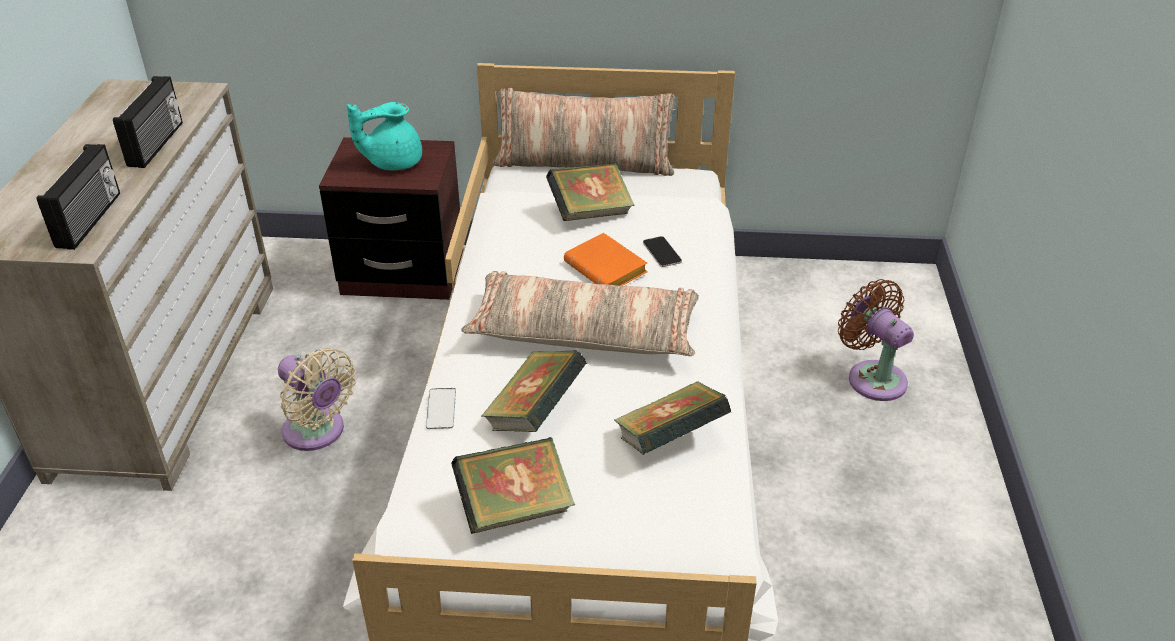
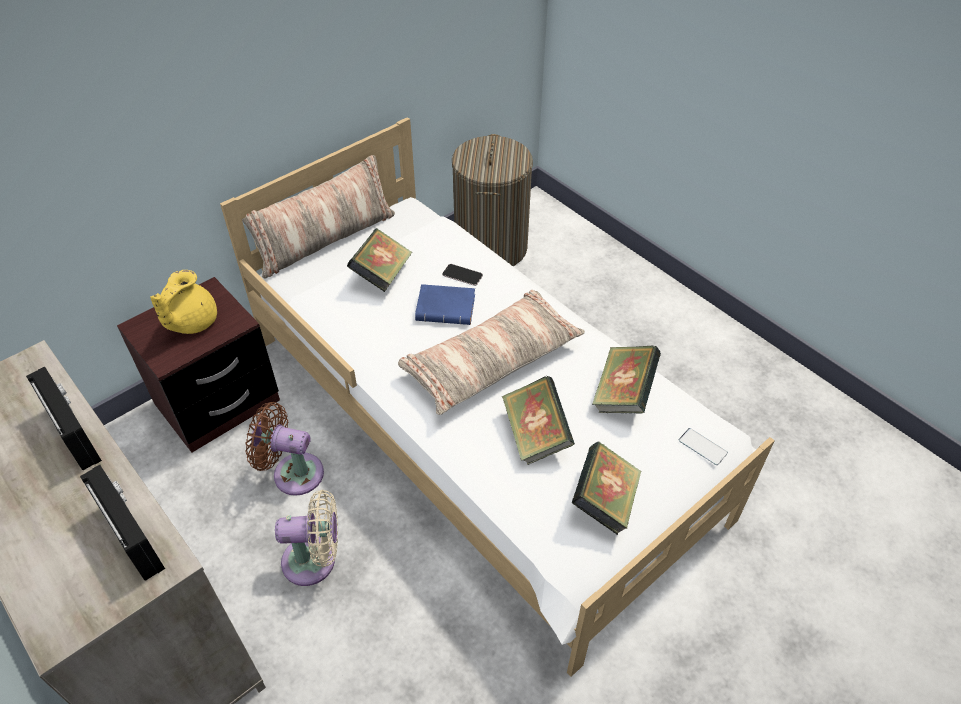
camera: 45 degrees left, 10 degrees up
(392, 162) = (191, 322): turquoise teapot -> yellow teapot
(441, 409) = (479, 475): phone -> phone (702, 446)
(608, 269) = (447, 308): orange book -> blue book
(805, 291) = (490, 247): none -> laundry basket
(872, 377) = (584, 279): brown fan -> brown fan (293, 472)

